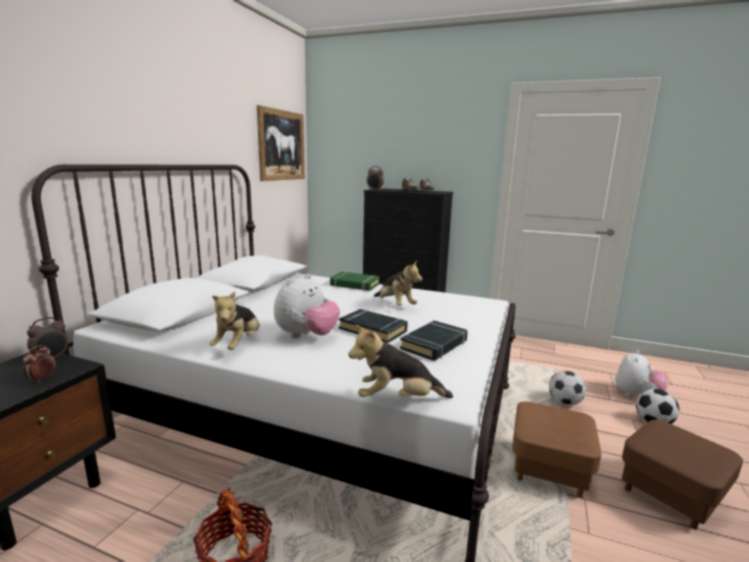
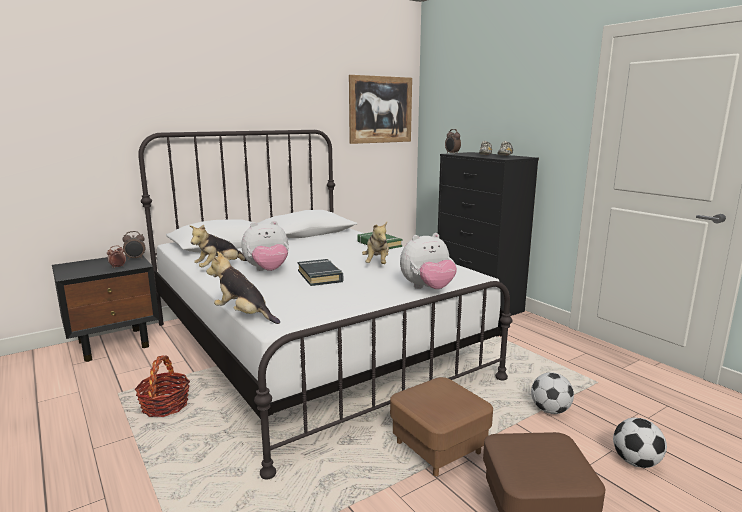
camera: 35 degrees right, 0 degrees up
(434, 345) = (342, 294): black book -> none
(636, 395) = (664, 434): plush toy -> plush toy (427, 289)

